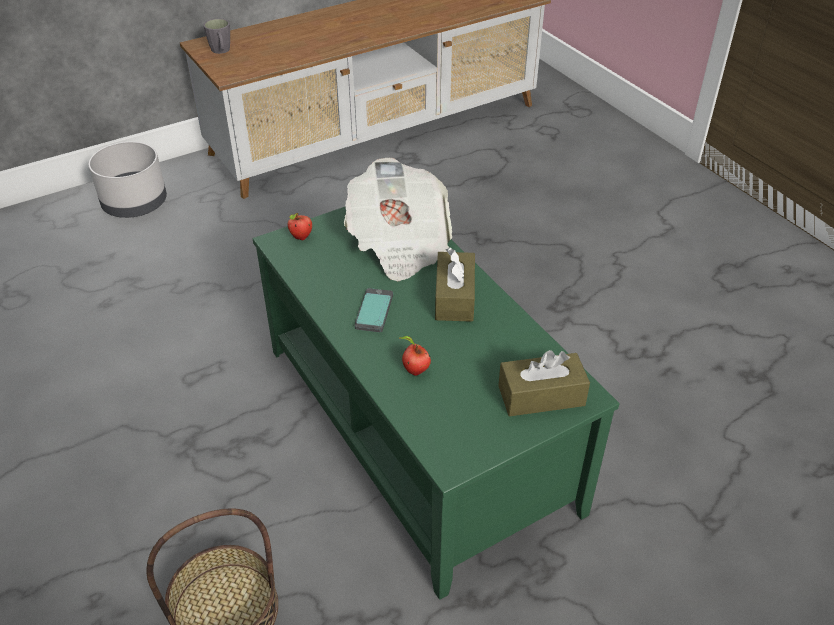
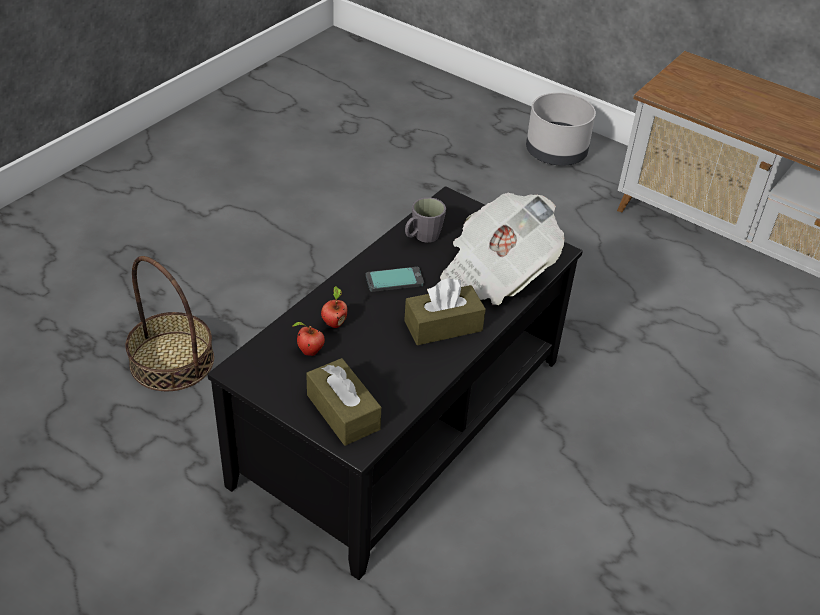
camera: 65 degrees right, 0 degrees up
(221, 51) = (693, 76): grey mug -> grey mug (422, 237)
(301, 238) = (463, 212): apple -> apple (309, 352)
(419, 425) = (404, 422): green coffee table -> black coffee table

